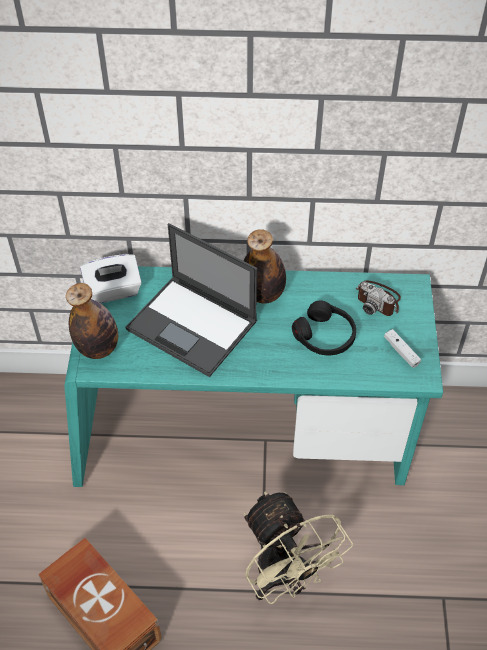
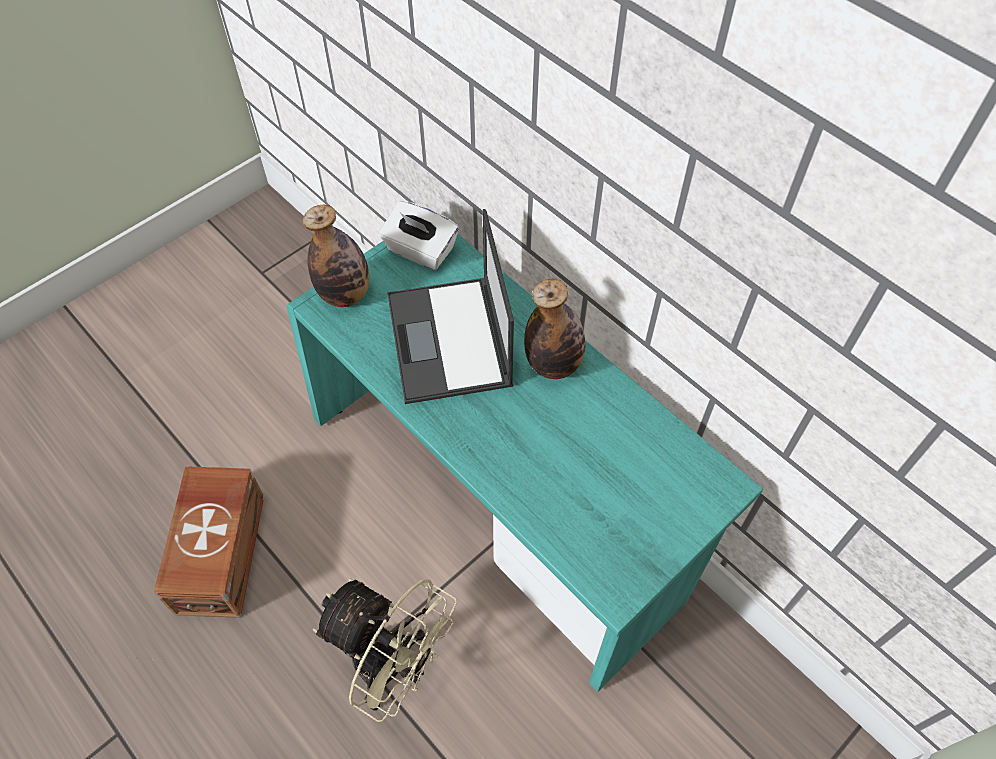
camera: 45 degrees right, 5 degrees up
(284, 577) = (393, 667): beige fan -> beige fan turned 75 degrees counterclockwise
(325, 336) = (563, 459): black headphones -> none
(378, 300) = (667, 469): camera -> none
(401, 351) = (625, 546): white game controller -> none

